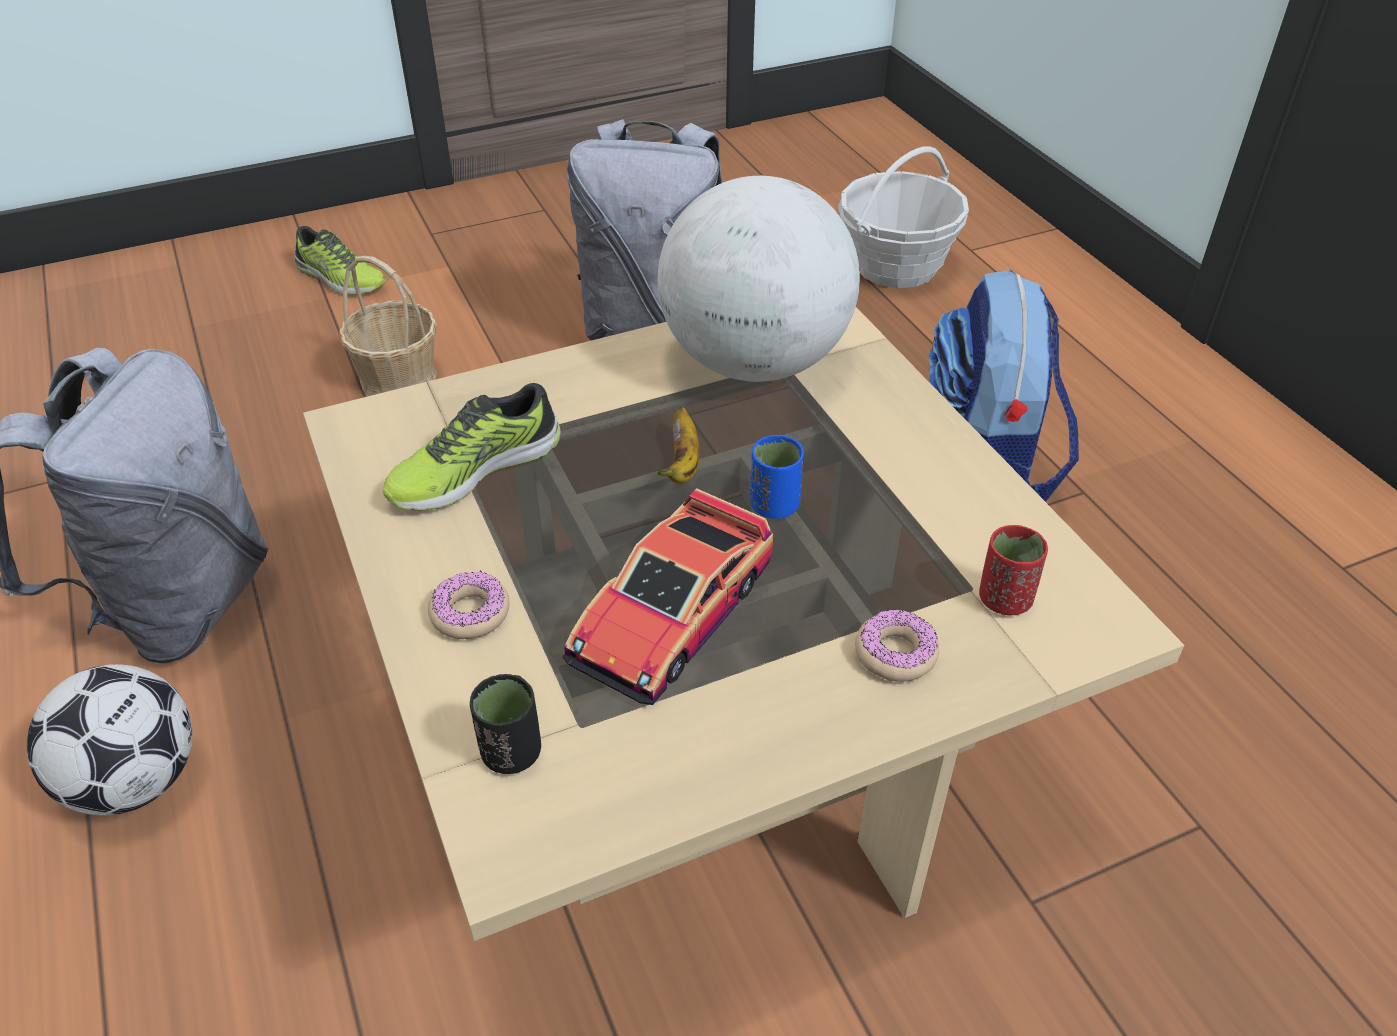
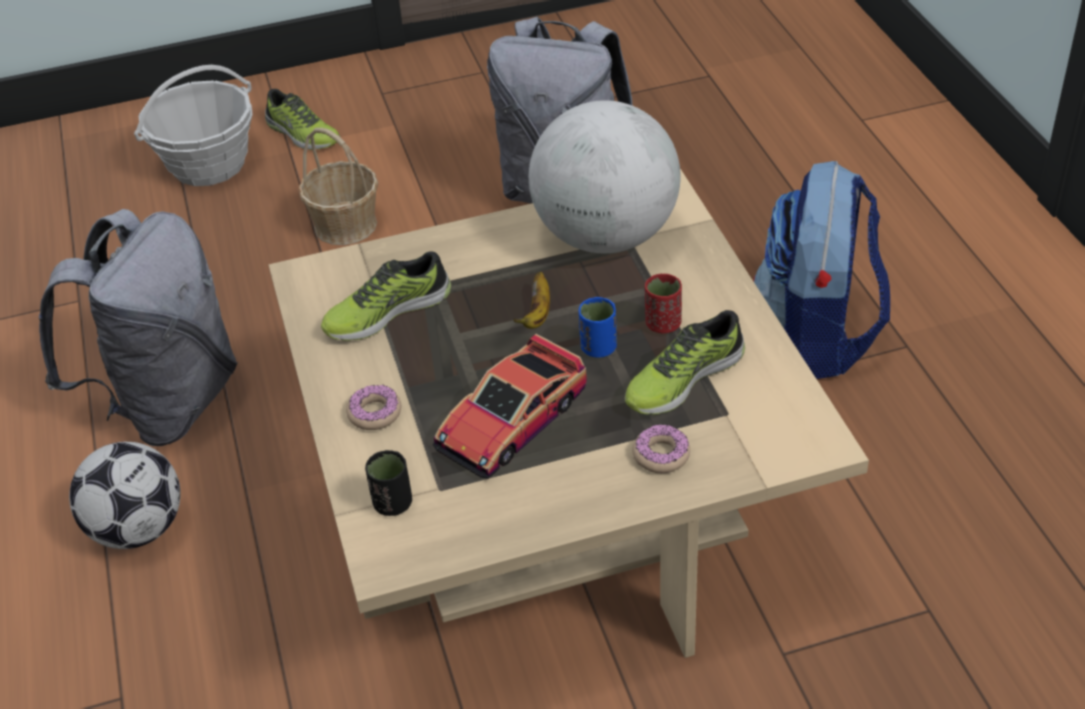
camera: 10 degrees right, 0 degrees up
(895, 266) = (788, 134): basket -> basket (208, 164)
(898, 542) = (682, 378): none -> shoe
(1004, 599) = (748, 422): red cup -> red cup (663, 324)

